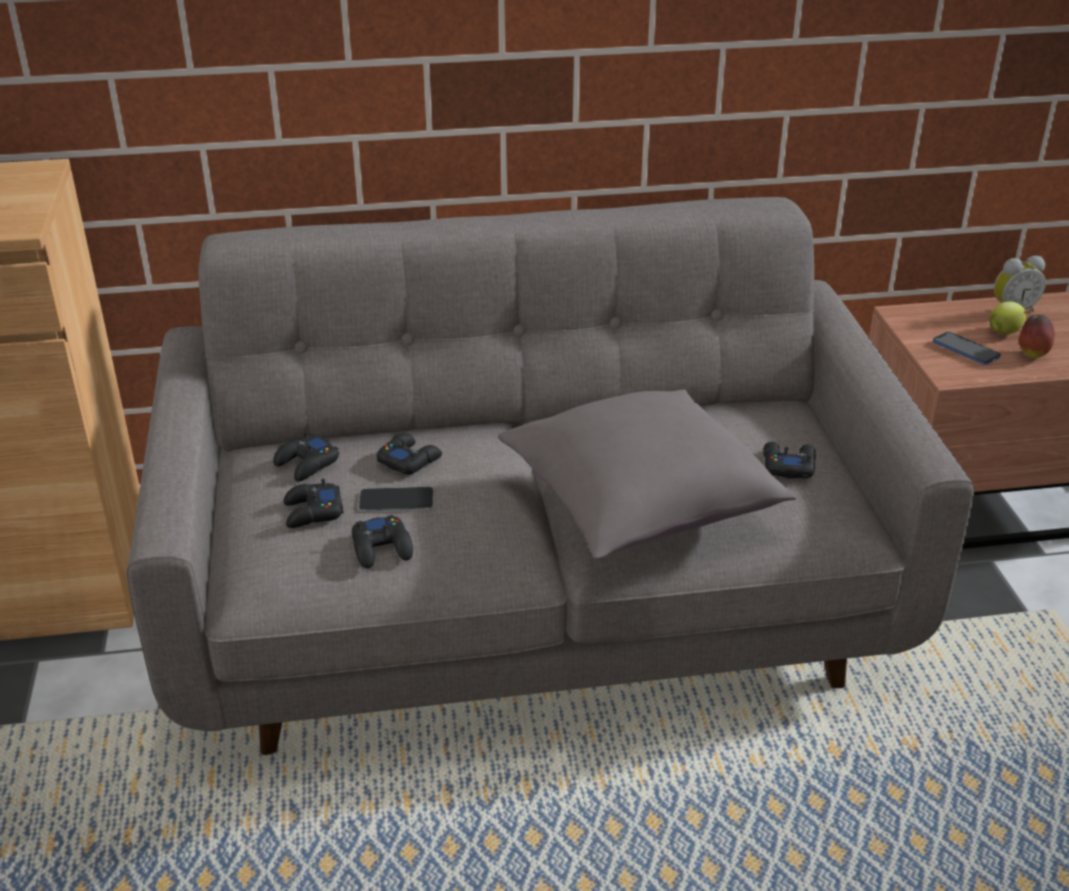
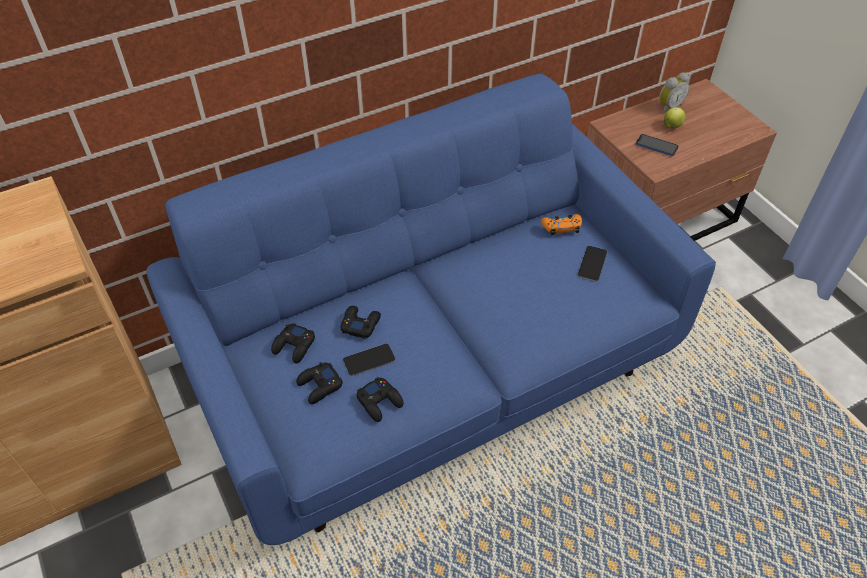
camera: 20 degrees left, 15 degrees up
(535, 604) = (433, 368): grey sofa -> blue sofa
(640, 505) = (521, 320): grey pillow -> none
(764, 416) = (561, 227): none -> orange game controller
(788, 466) = (592, 264): black game controller -> phone
(1032, 354) = (694, 140): apple -> none

